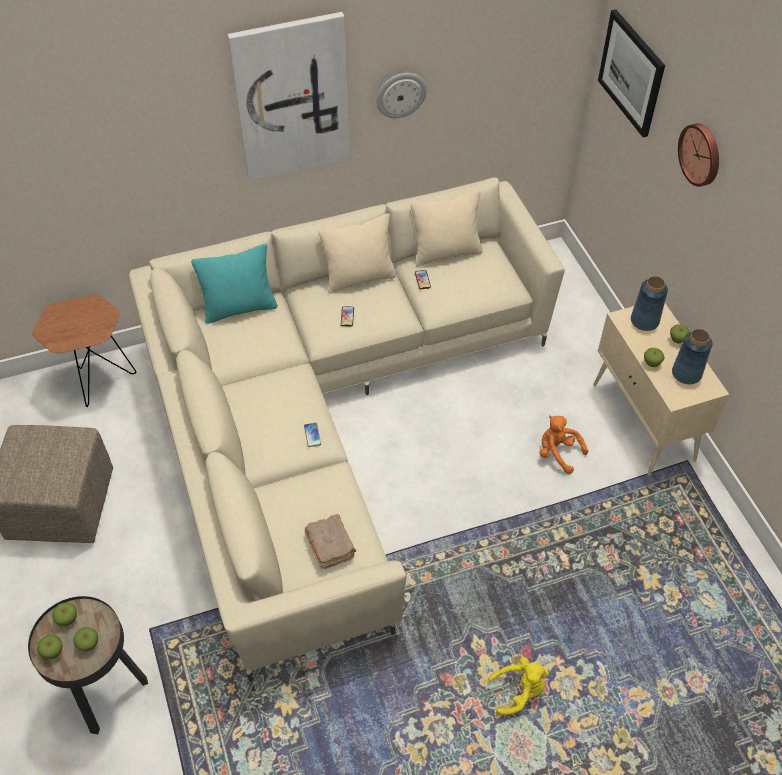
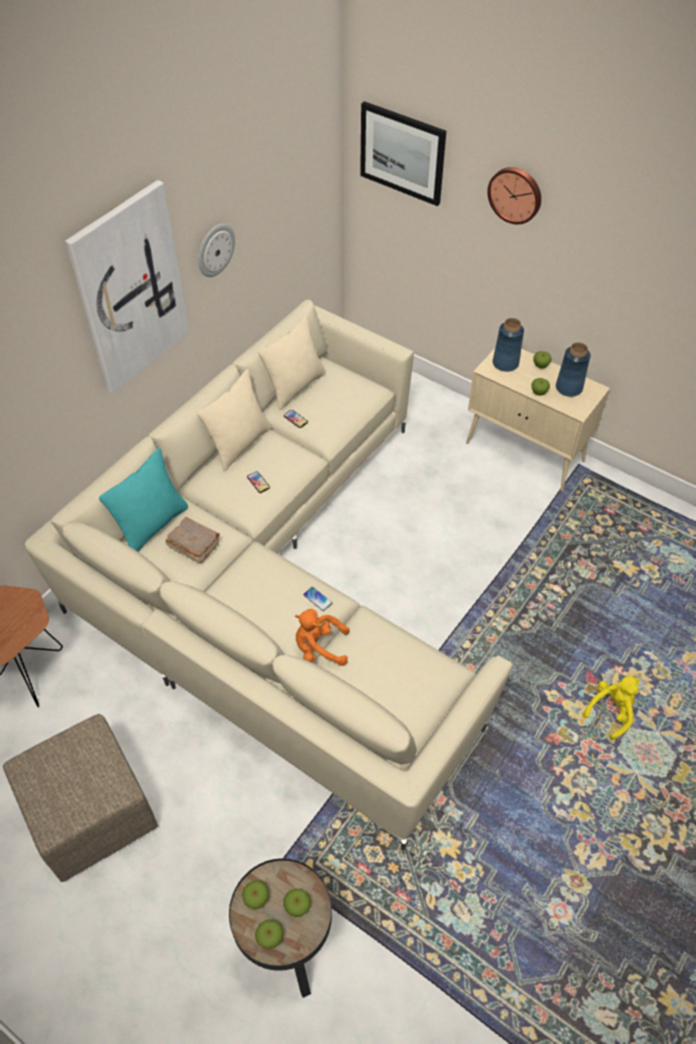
camera: 35 degrees left, 0 degrees up
(330, 545) = (415, 682): brown book -> brown book (193, 545)
(558, 453) = (485, 510): orange plush toy -> orange plush toy (319, 648)

